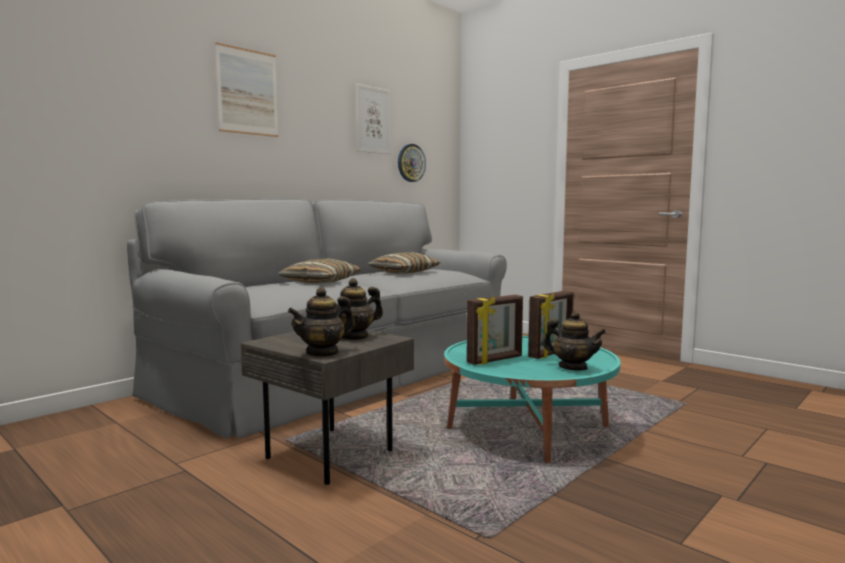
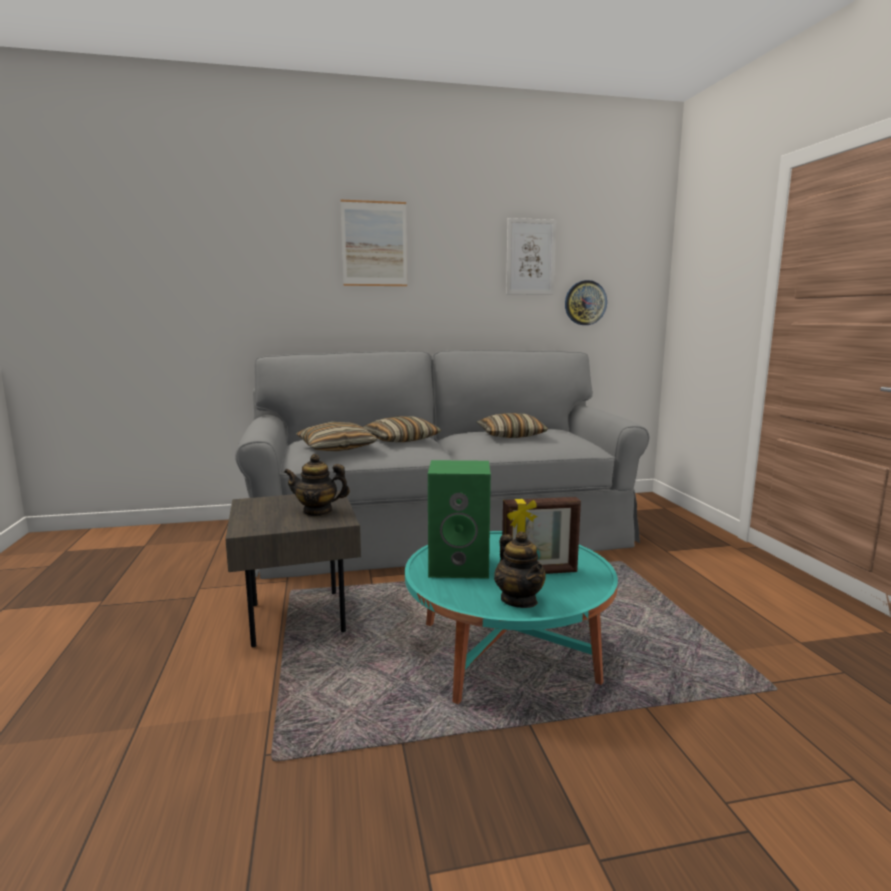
camera: 35 degrees right, 5 degrees up
(280, 290) = (336, 448): none -> pillow
(323, 353) = (251, 526): teapot -> none
(495, 360) = (460, 566): picture frame -> green speaker

